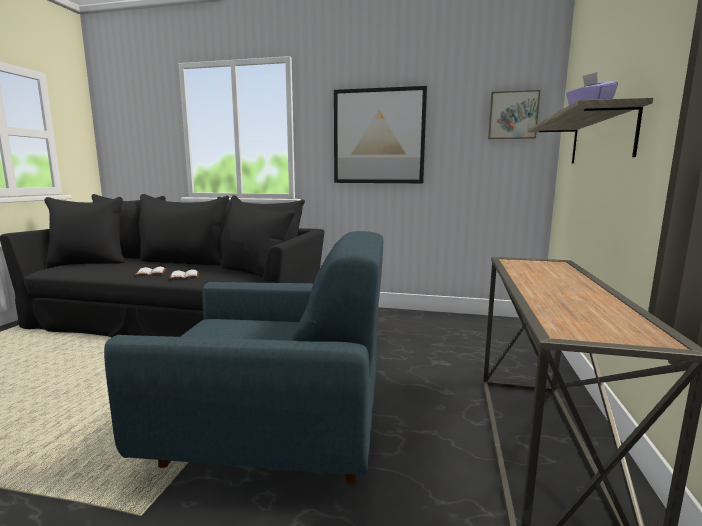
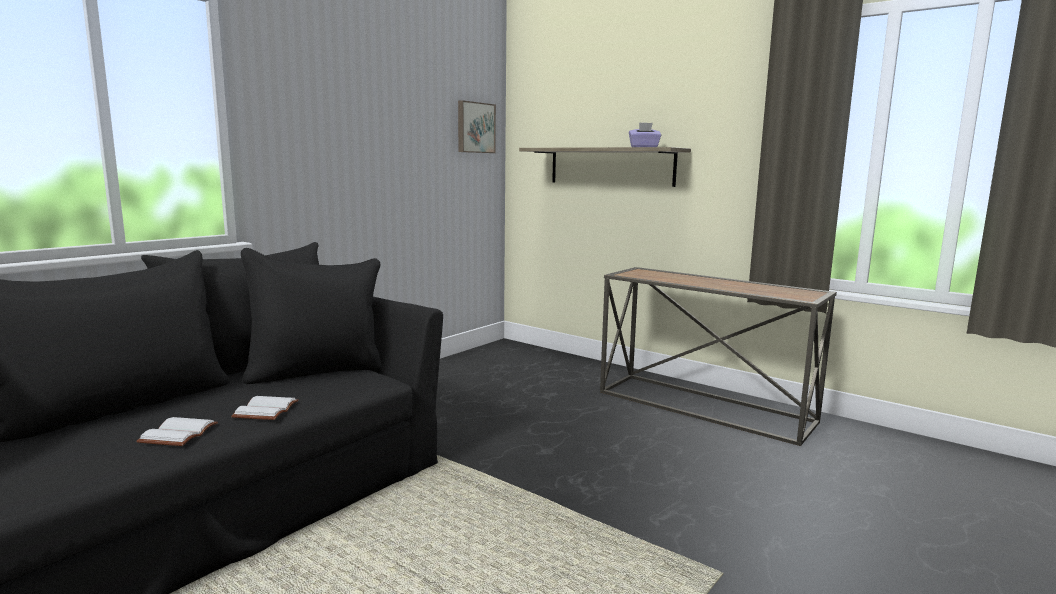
camera: 65 degrees left, 0 degrees up
(275, 434) = (625, 492): blue armchair -> none
(379, 137) = (355, 143): picture -> none

